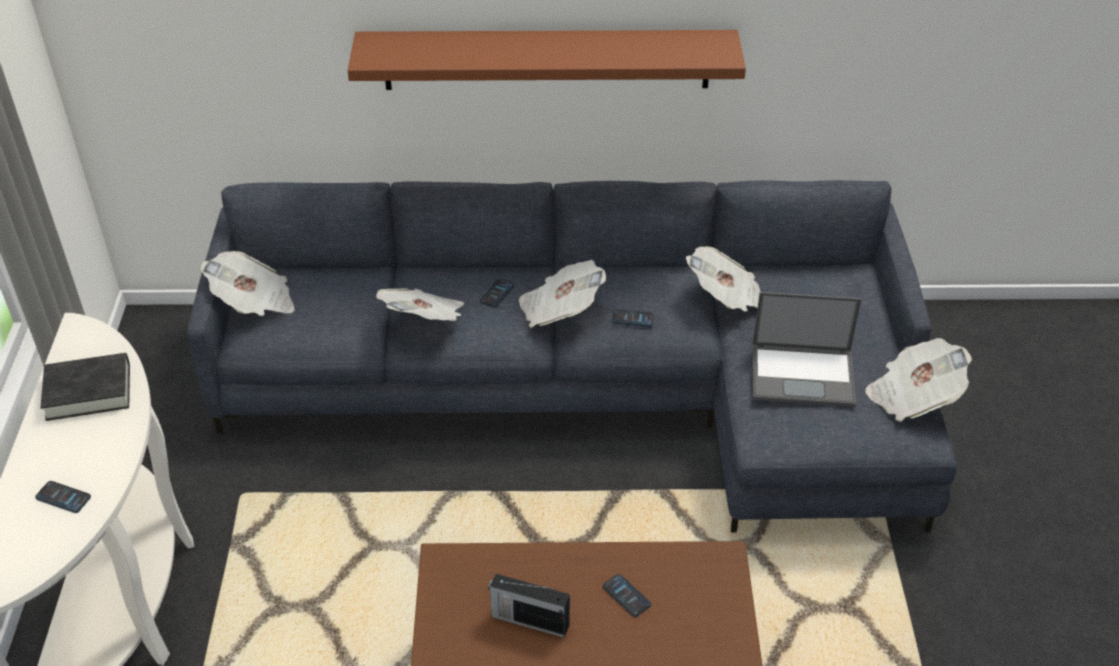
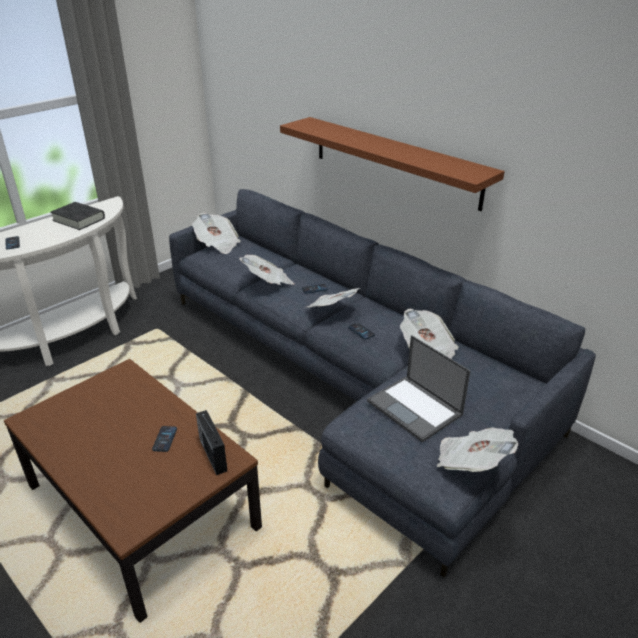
camera: 45 degrees right, 10 degrees down
(529, 620) = (113, 416): radio -> radio (213, 454)

